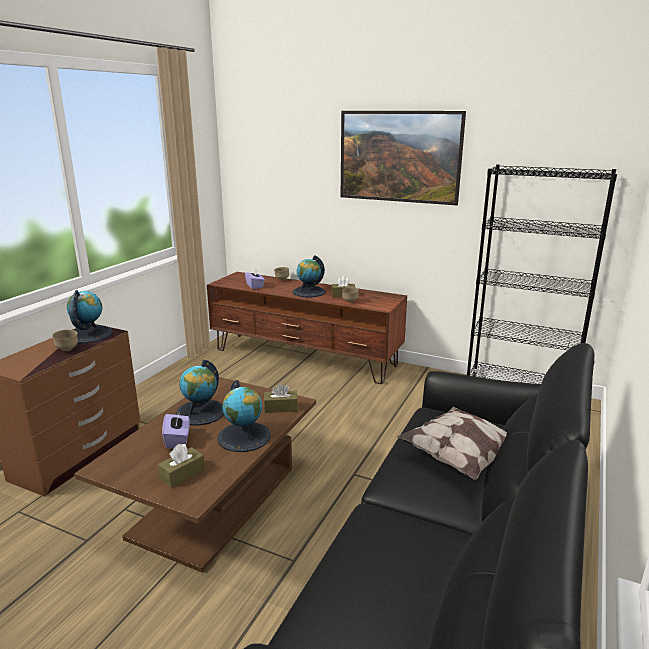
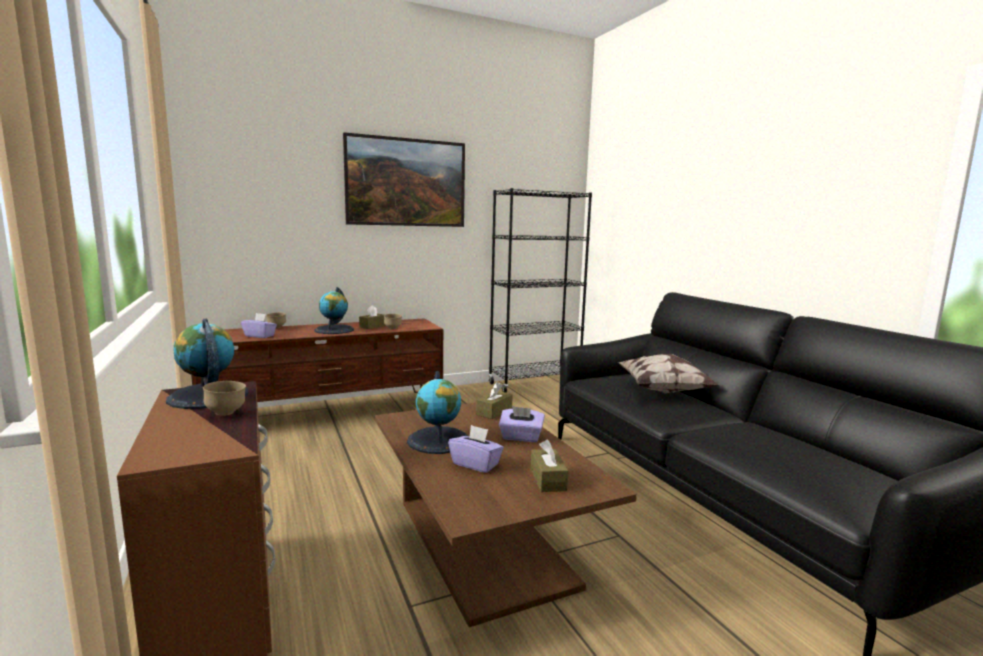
camera: 50 degrees left, 10 degrees down
(244, 436) = (521, 437): globe -> purple tissue box

